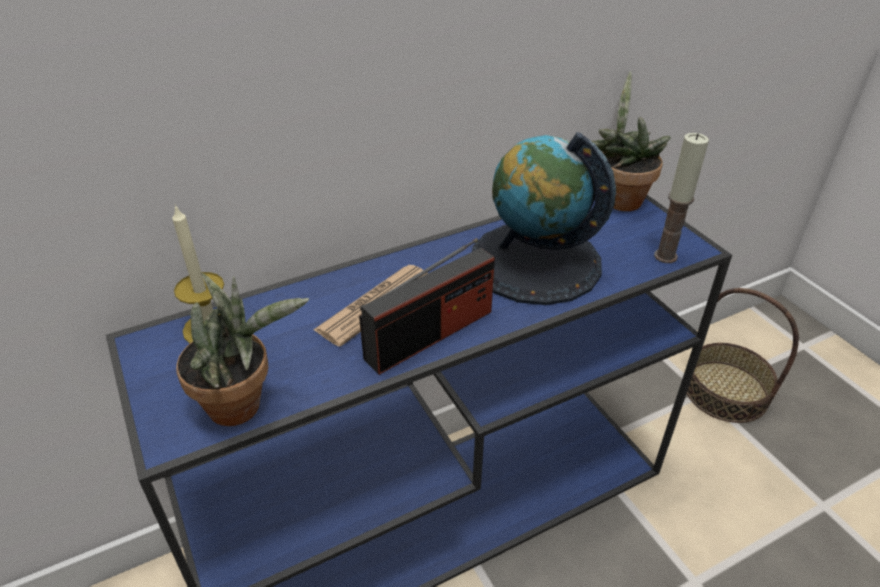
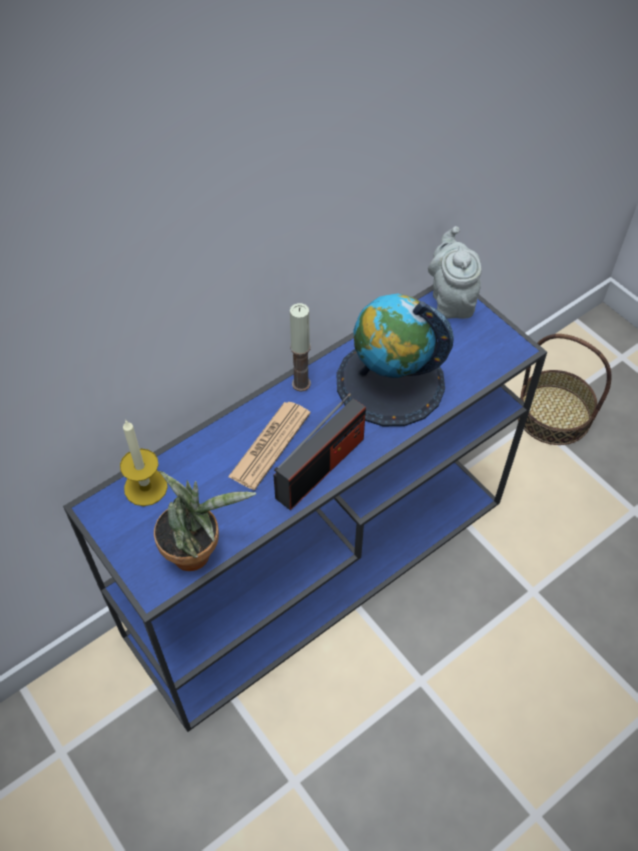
camera: 10 degrees left, 15 degrees up
(619, 198) = (451, 299): potted plant -> grey teapot
(665, 256) = (494, 361): candle -> candle (301, 384)

